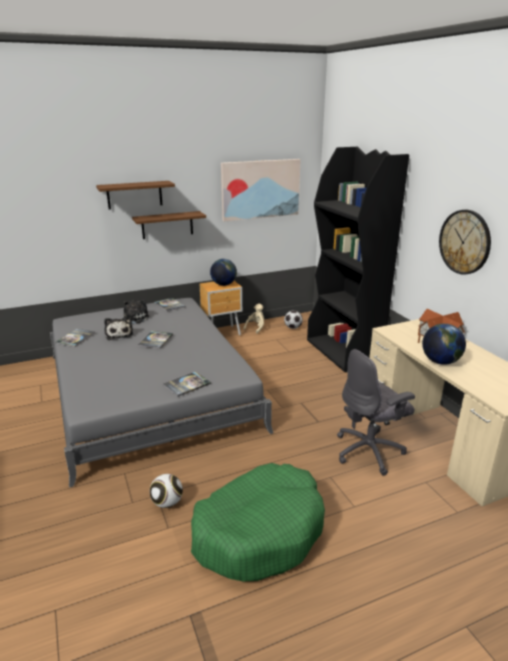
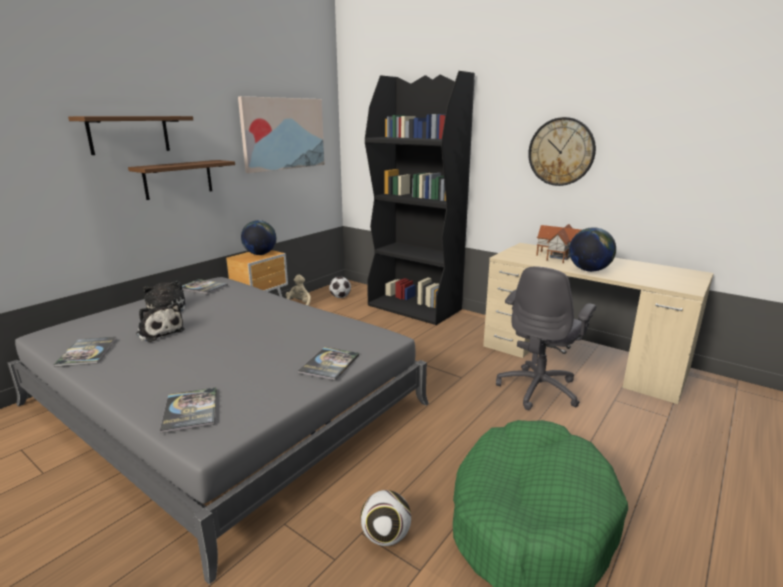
camera: 30 degrees left, 5 degrees down
(155, 340) = (226, 327): book -> book (190, 410)

